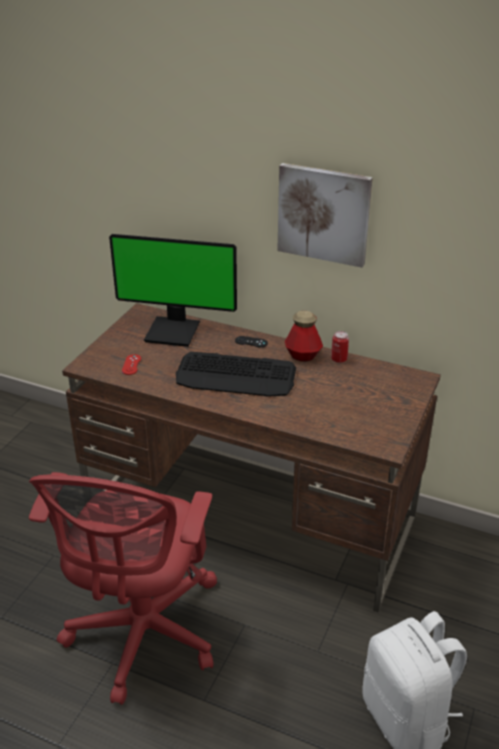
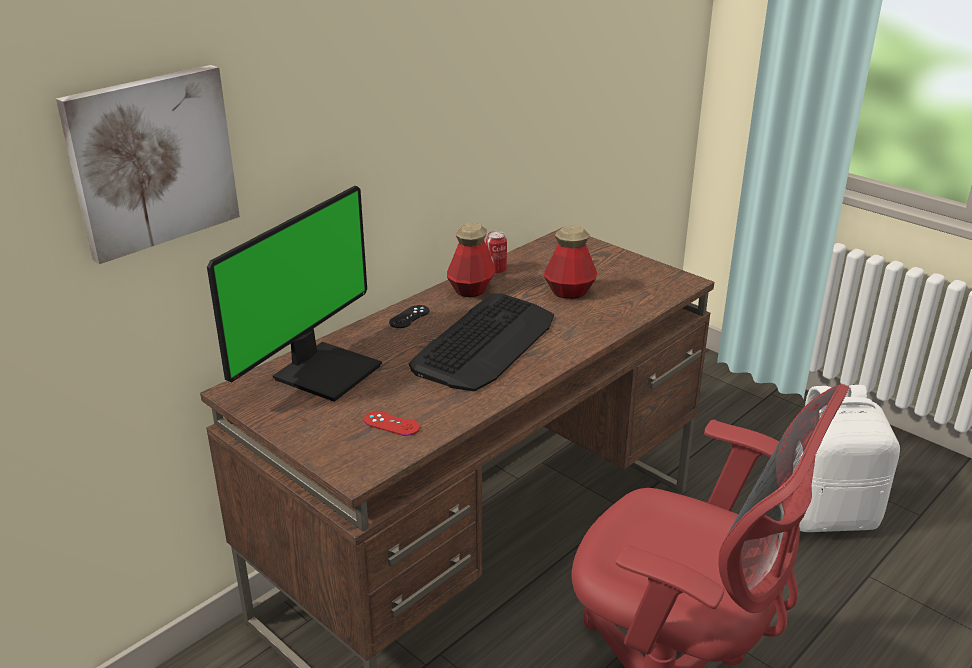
camera: 70 degrees left, 5 degrees down
(324, 214) = (437, 87): picture -> picture (152, 161)
(329, 396) = (569, 292): none -> bottle

